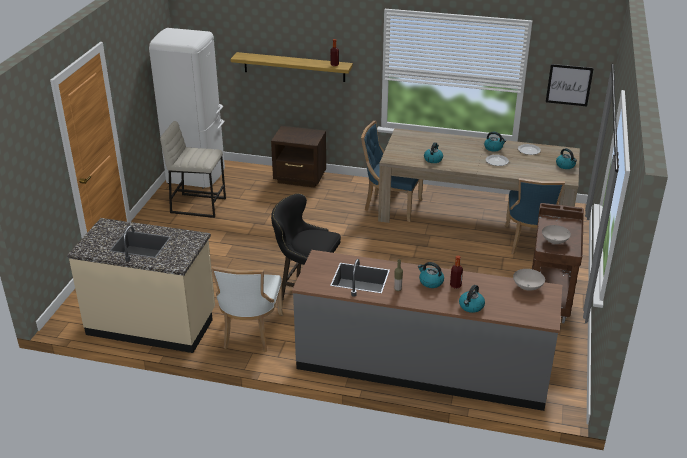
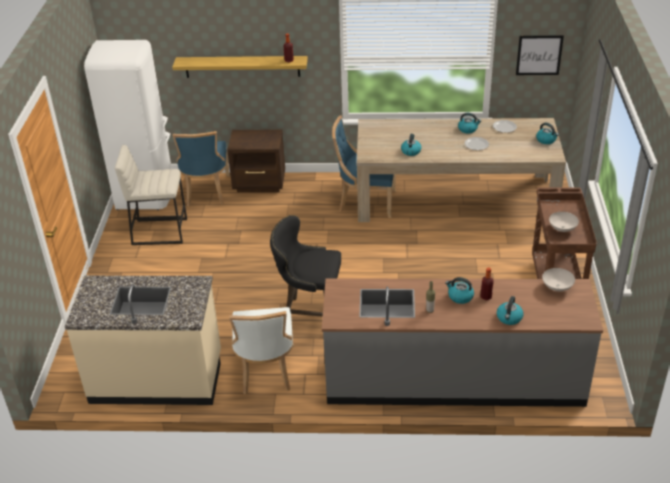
camera: 10 degrees left, 5 degrees up
(529, 242) = (518, 224): blue chair -> blue chair (206, 192)

